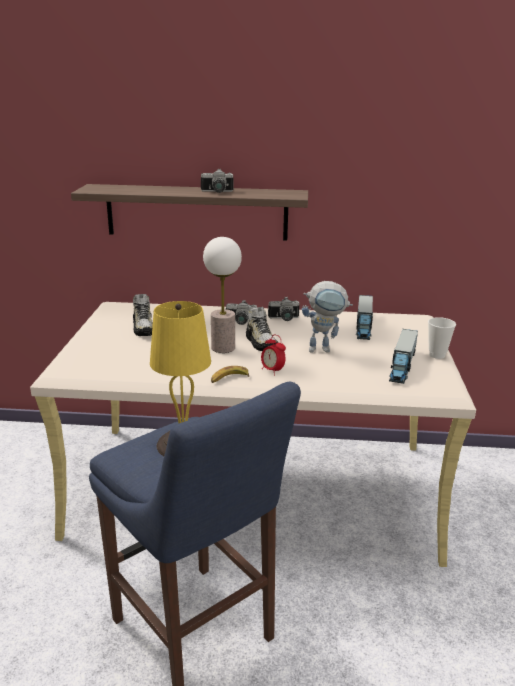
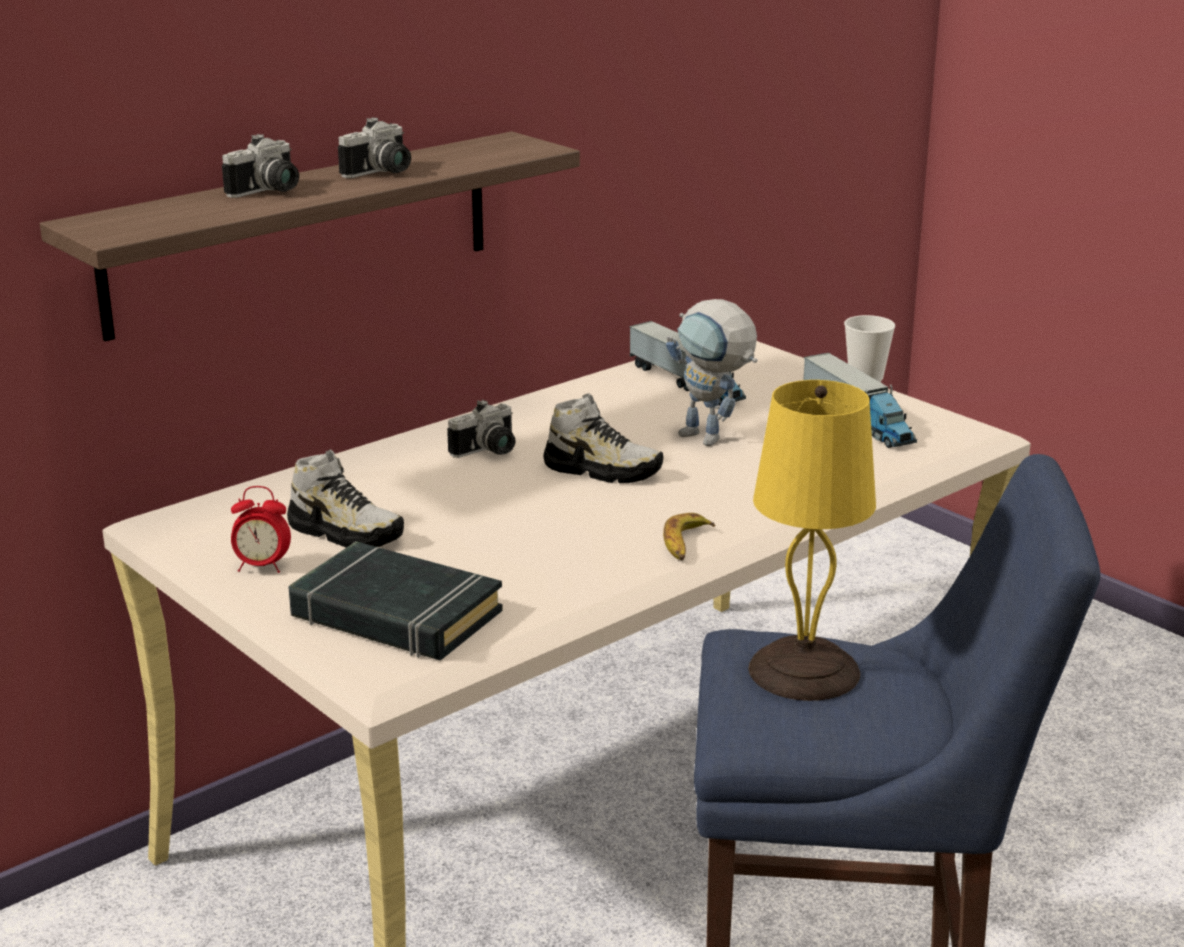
camera: 45 degrees left, 0 degrees up
(99, 357) = (395, 615): none -> black book
(223, 348) = (562, 503): table lamp -> none
(272, 371) = (716, 504): alarm clock -> alarm clock (262, 567)
(284, 319) = (545, 418): camera -> camera (269, 191)
(324, 349) = (712, 440): toy robot -> toy robot turned 90 degrees clockwise

